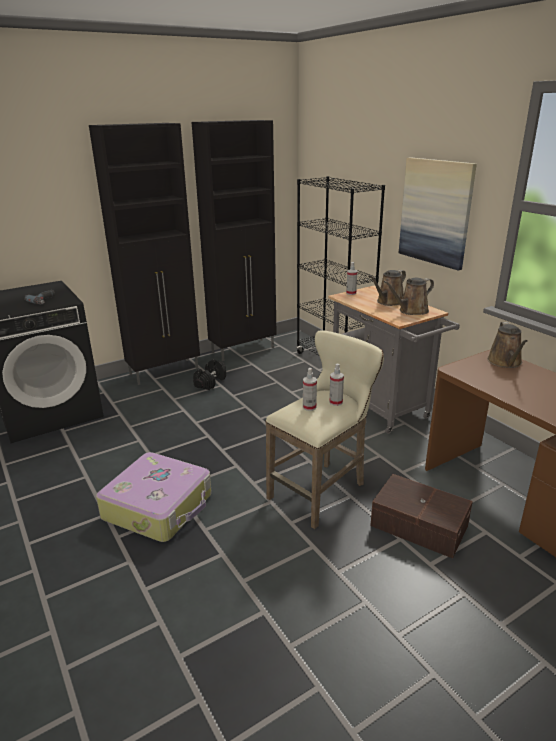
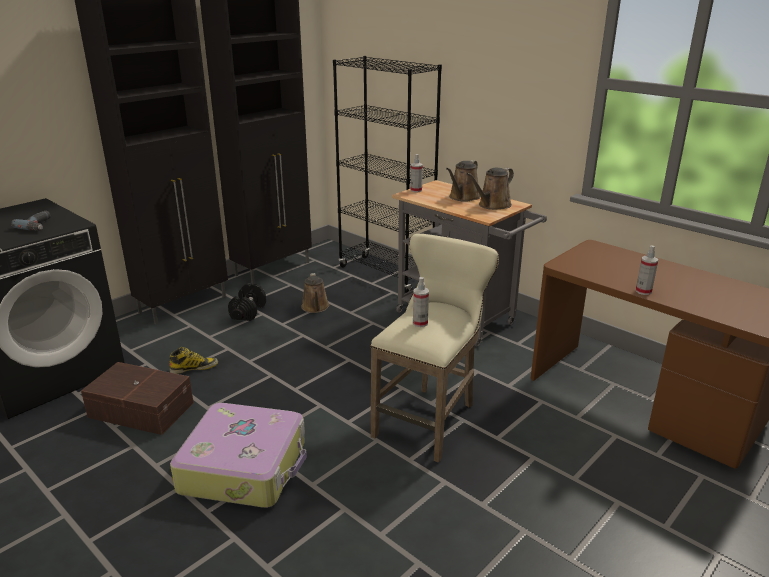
camera: 15 degrees left, 0 degrees up
(153, 422) = (194, 367): none -> boot
(336, 402) = (446, 314): spray bottle -> spray bottle (643, 291)
(418, 524) = (546, 439): brown storage box -> brown storage box (141, 409)
(436, 212) = (505, 94): picture -> none
(505, 362) = (608, 253): brown watering can -> brown watering can (315, 308)

